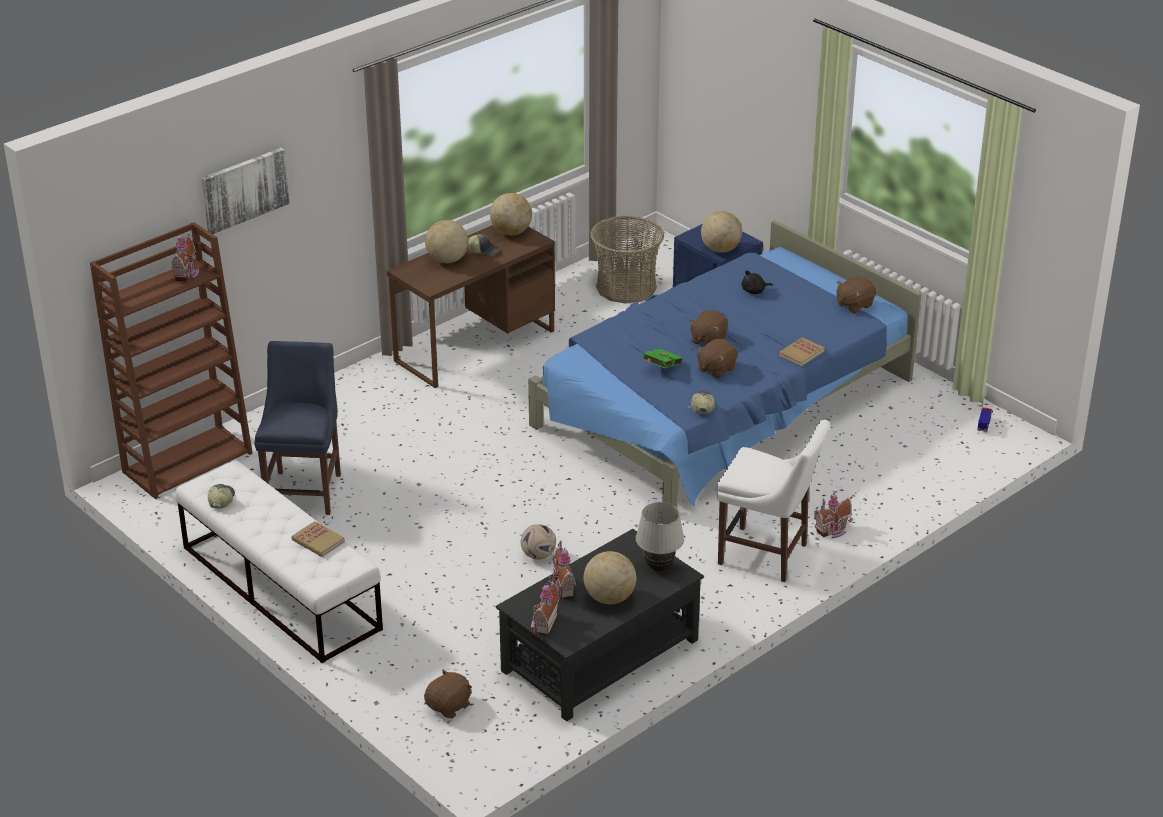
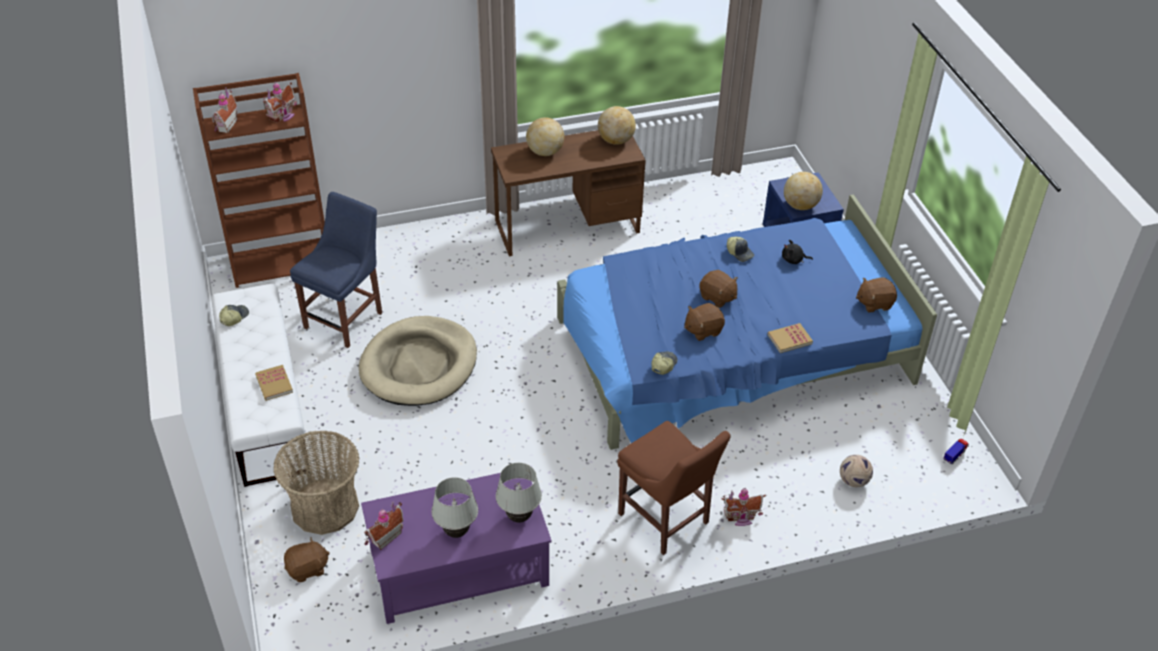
camera: 25 degrees right, 10 degrees up
(244, 189) = (353, 54): picture -> none
(419, 507) = (419, 365): none -> beige dog bed
(483, 251) = (580, 152): cap -> cap (740, 253)
(538, 556) = (478, 448): football -> football (853, 481)
(561, 588) = (424, 506): toy house -> toy house (225, 126)
(599, 655) = (458, 568): black coffee table -> purple coffee table
(609, 598) = (456, 532): globe -> white table lamp
(626, 287) = (727, 209): basket -> basket (325, 507)
(660, 368) = (655, 312): green book -> none
(708, 340) = (717, 297): brown plush toy -> brown plush toy turned 105 degrees counterclockwise
(767, 555) = (666, 521): white chair -> brown chair

